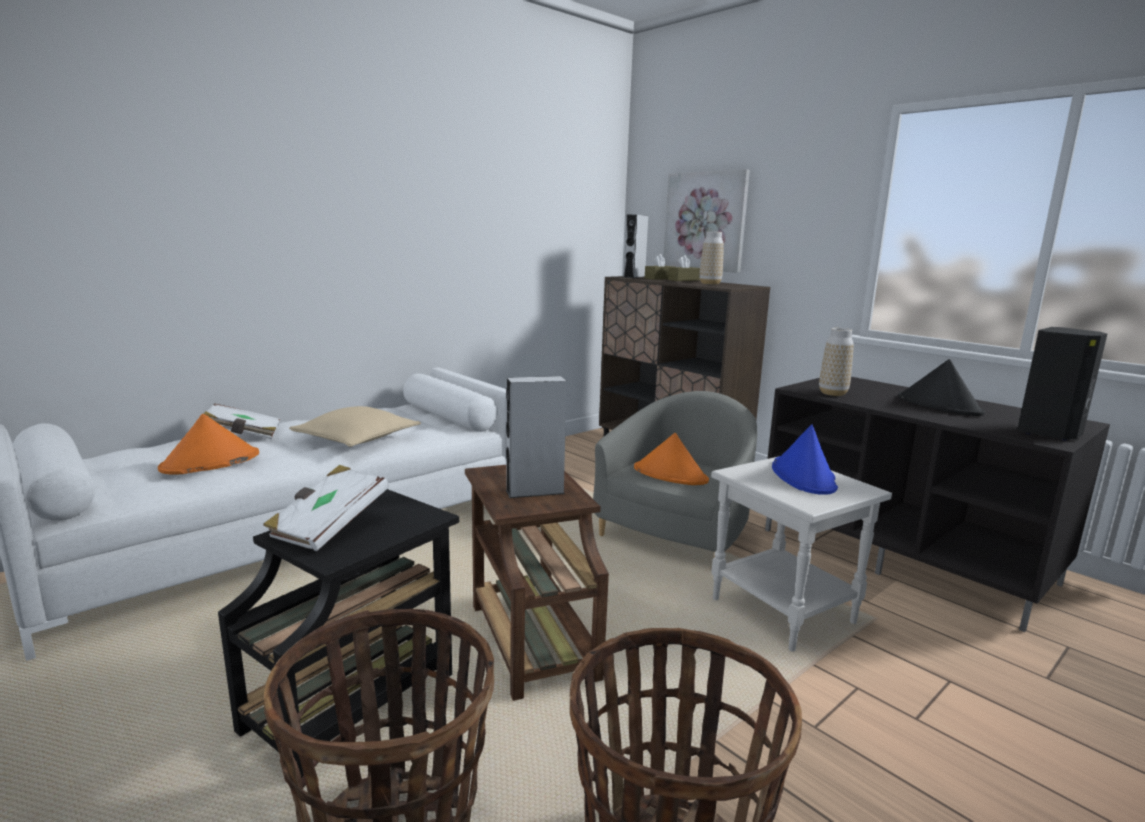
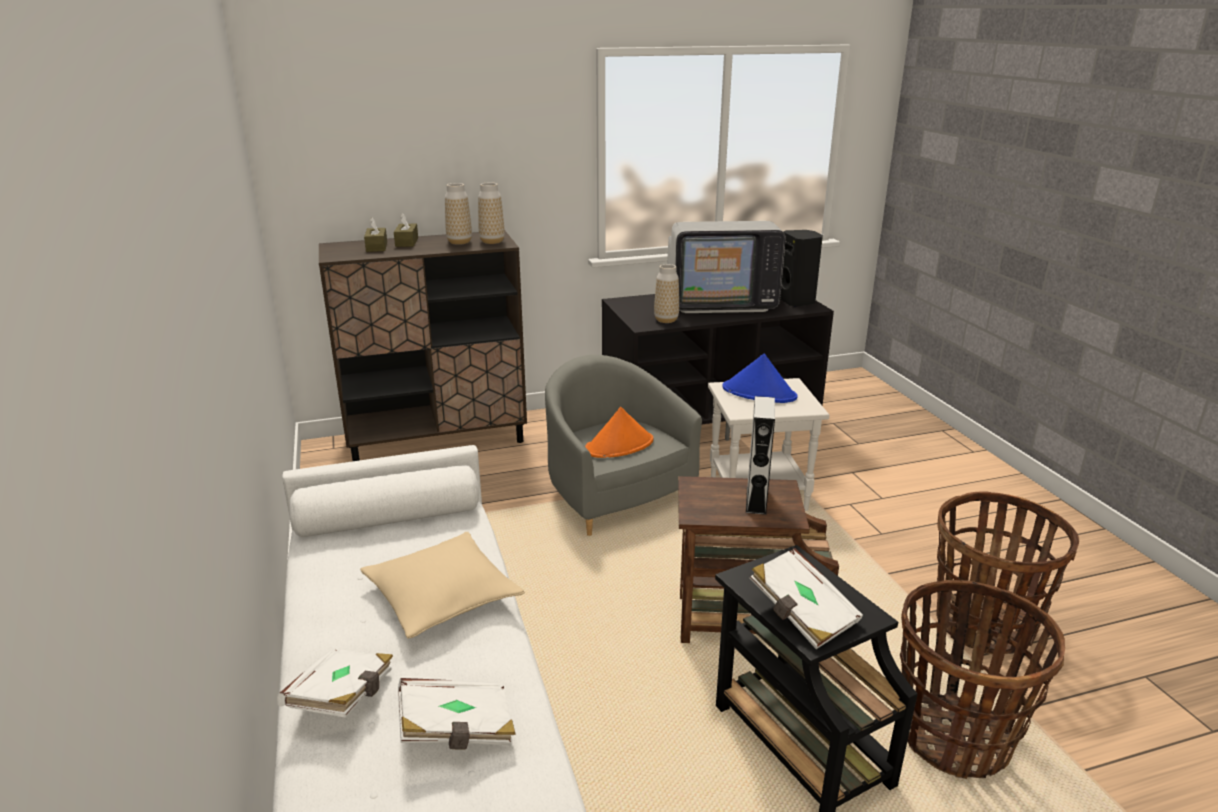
camera: 65 degrees left, 10 degrees up
(210, 462) = (457, 730): orange hat -> white book
(634, 277) = (342, 252): grey speaker -> none
(705, 221) = (399, 166): picture -> none
(729, 286) = (492, 241): none -> vase
(939, 406) = (720, 303): black hat -> television

